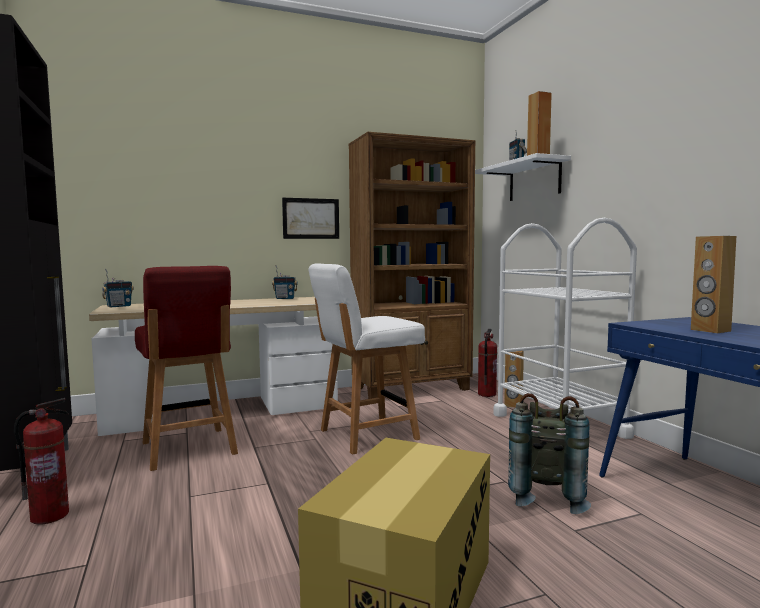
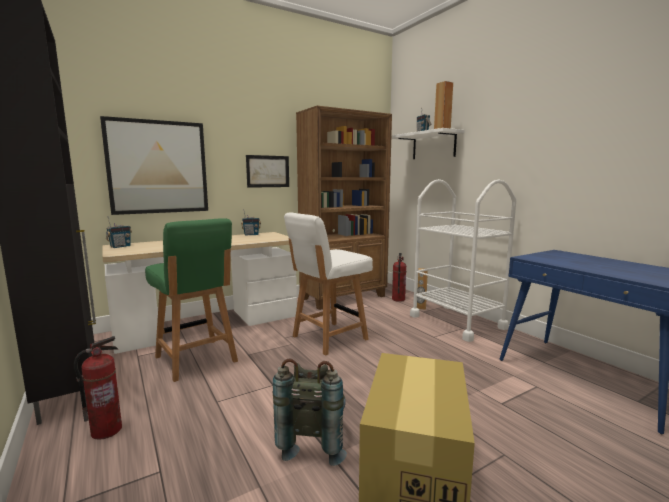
camera: 10 degrees left, 5 degrees up
(172, 212) = (158, 167): none -> picture
(189, 449) = (196, 360): red chair -> green chair
(546, 495) = (472, 378): grey backpack -> grey backpack (313, 441)
(710, 330) = (581, 263): brown speaker -> none

